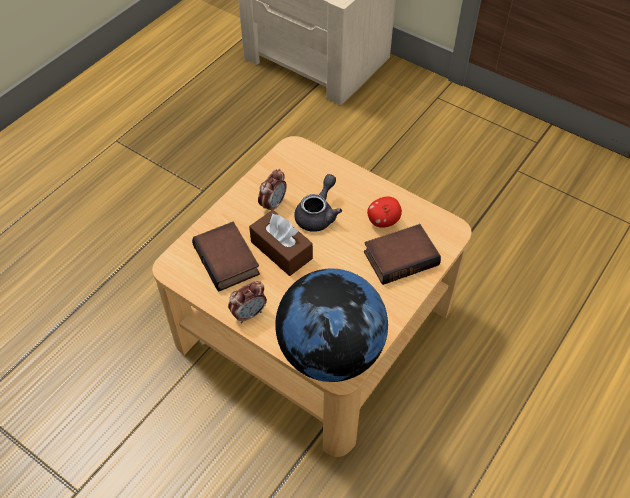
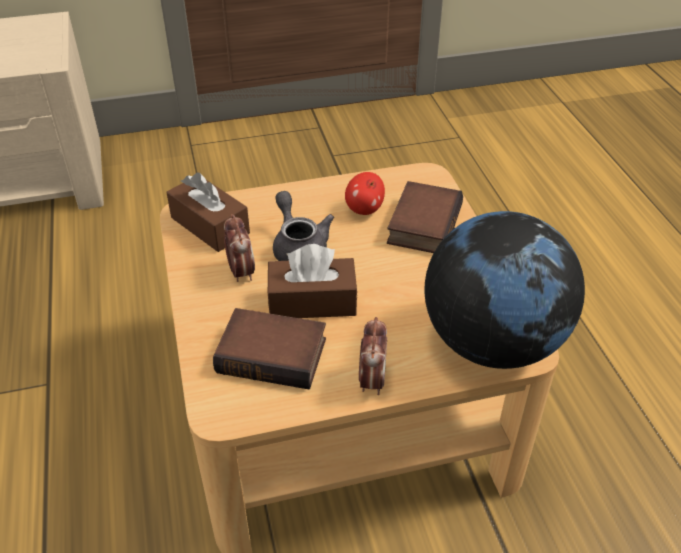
camera: 50 degrees left, 10 degrees down
(295, 165) = (210, 225): none -> brown tissue box

